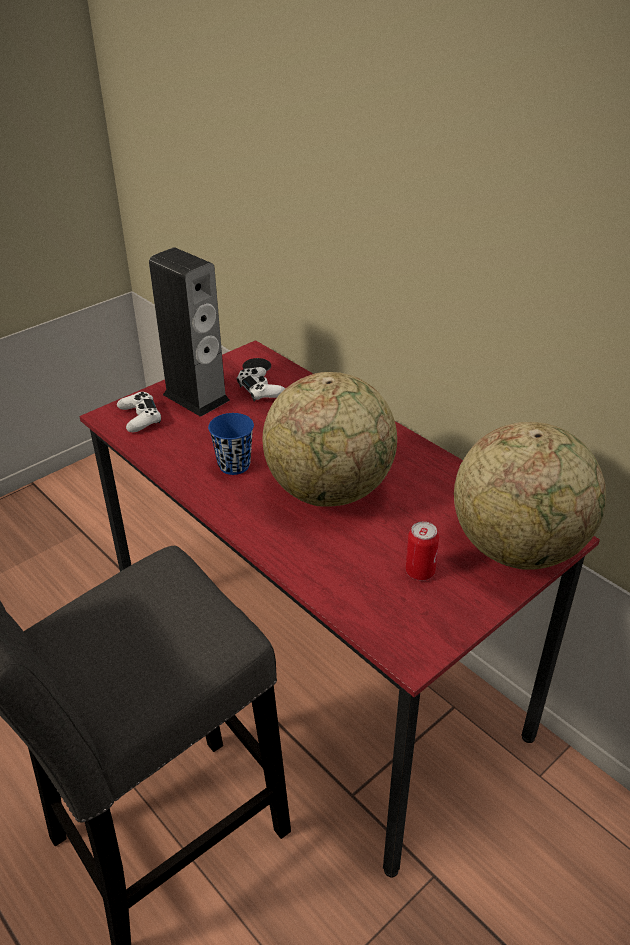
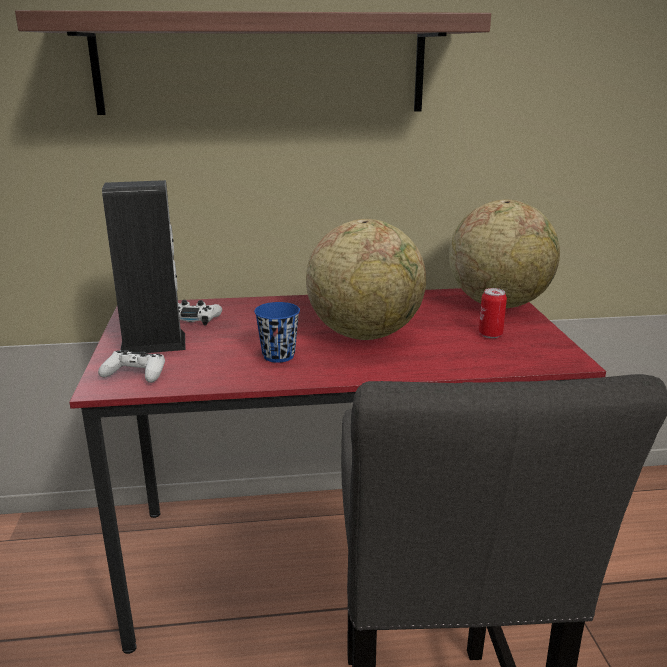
camera: 55 degrees left, 15 degrees down
(377, 156) = (261, 65): none -> shelf

